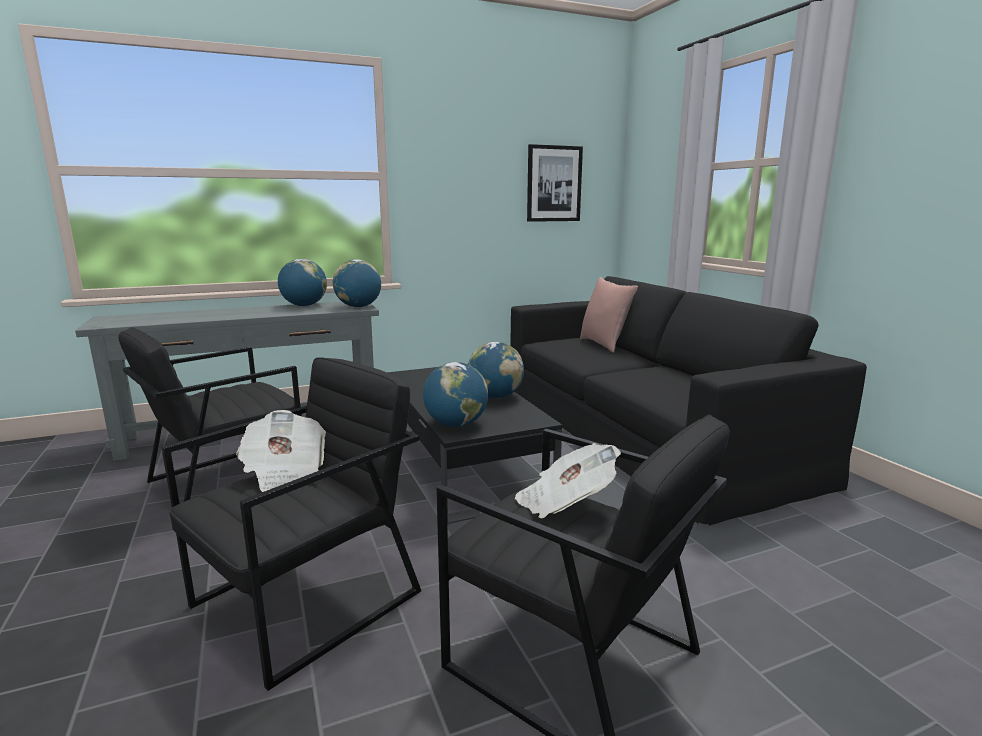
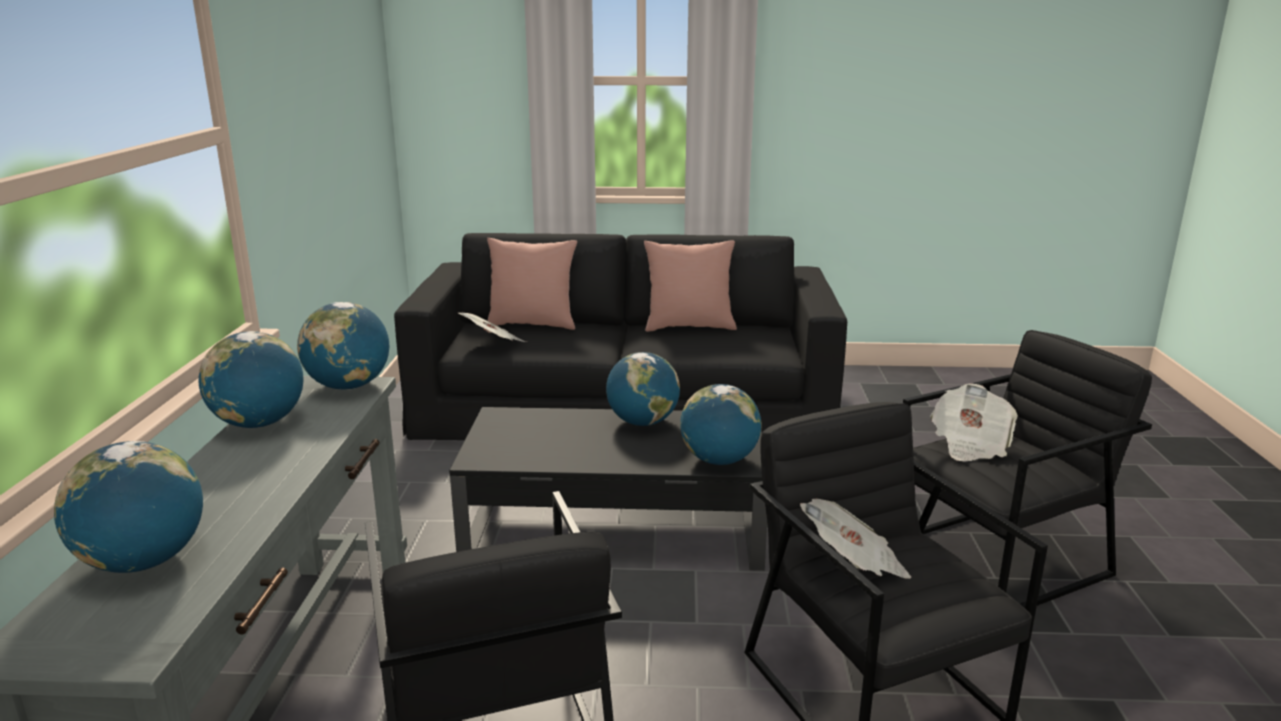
camera: 65 degrees left, 5 degrees up
(167, 316) = (143, 562): none -> globe
(554, 184) = (353, 107): picture -> none
(555, 344) = (493, 344): none -> newspaper
(684, 375) = (689, 326): none -> pink pillow

